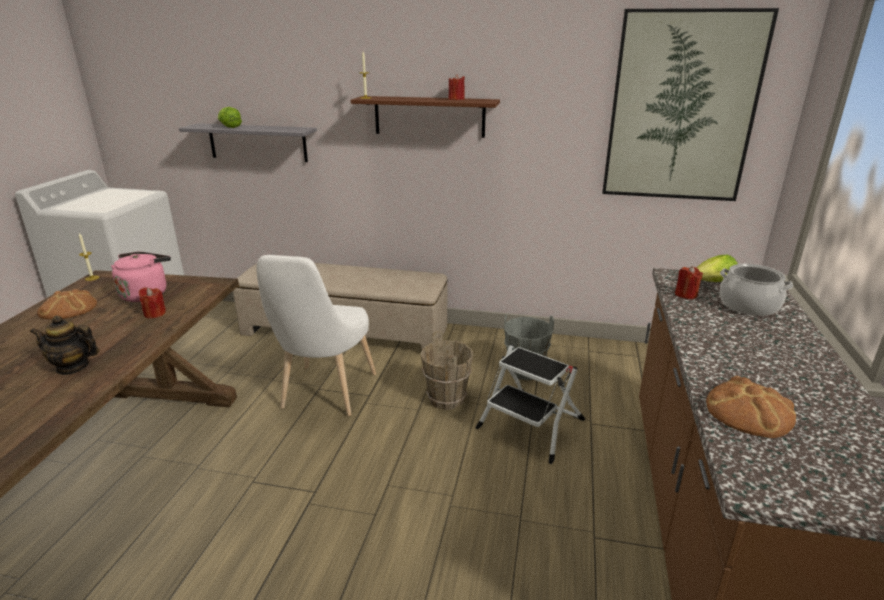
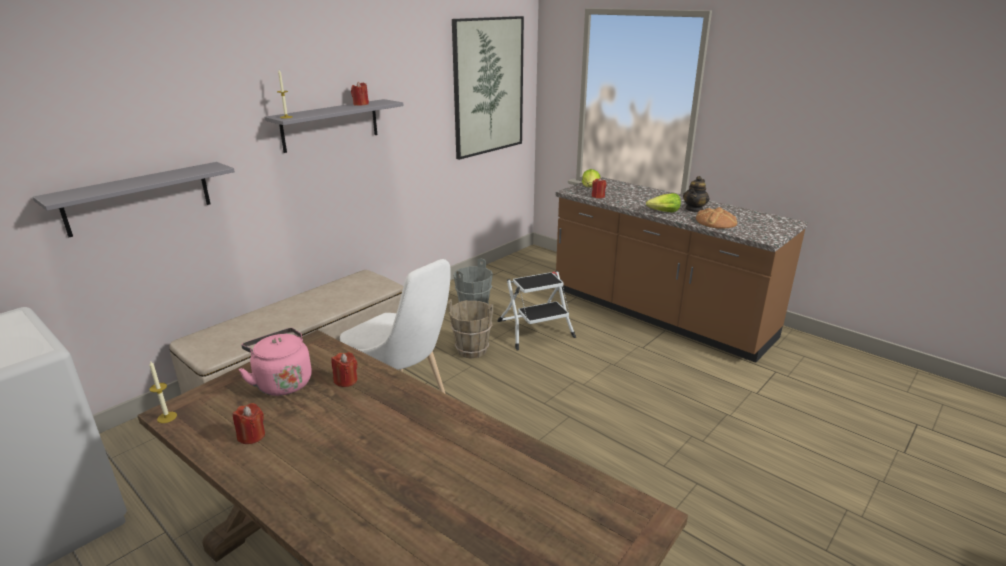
camera: 60 degrees left, 0 degrees up
(68, 309) = (252, 436): bread -> red candle
(72, 367) = (419, 433): teapot -> teapot (694, 209)
(229, 126) = (112, 186): lettuce -> lettuce (664, 212)
(429, 116) = (330, 125): brown shelf -> grey shelf
(748, 305) = (623, 190): cooking pot -> none

